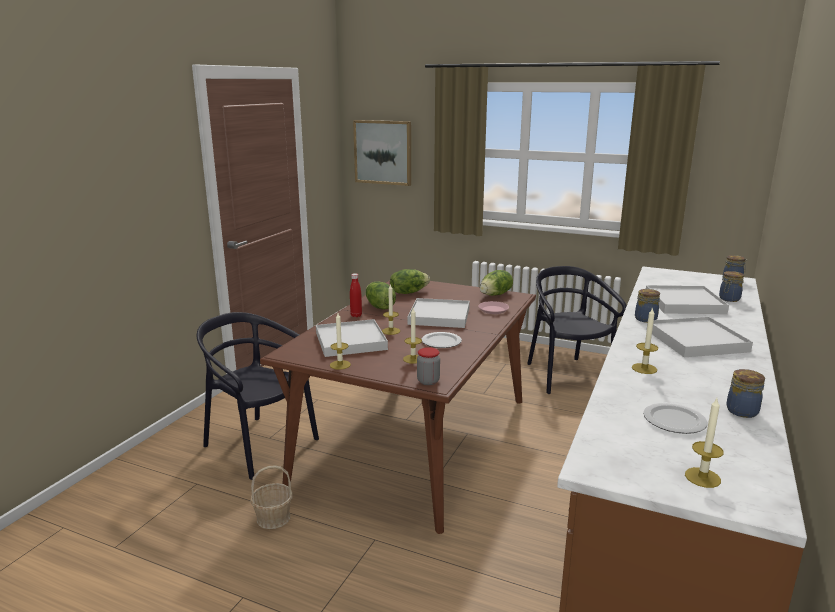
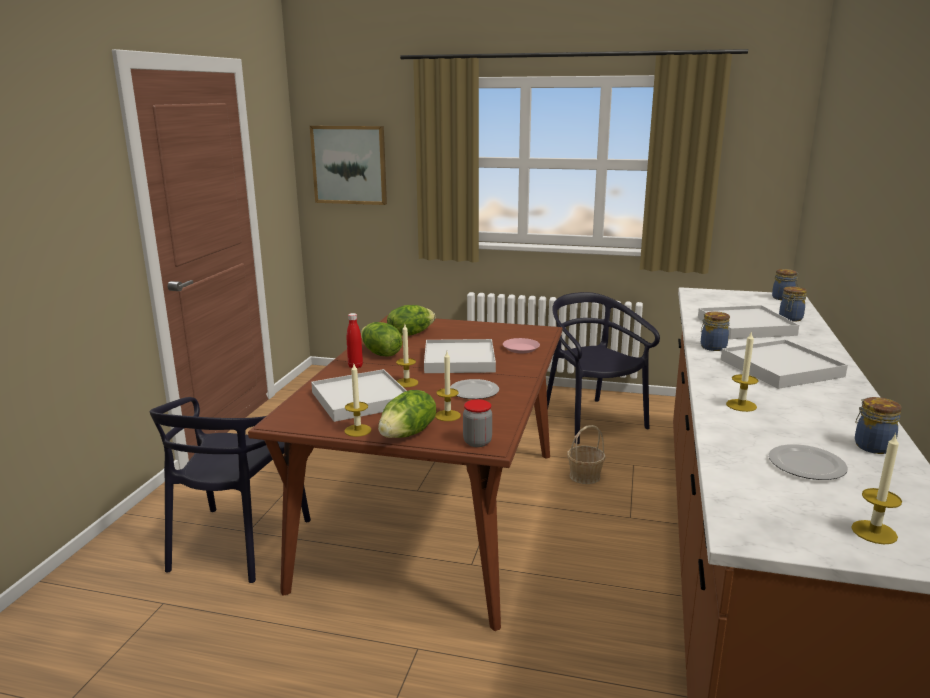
camera: 10 degrees left, 0 degrees up
(259, 445) = (237, 542): black chair -> black chair turned 105 degrees counterclockwise
(273, 518) = (278, 636): basket -> basket (584, 476)
(496, 295) = (516, 330): lettuce -> lettuce (408, 434)

